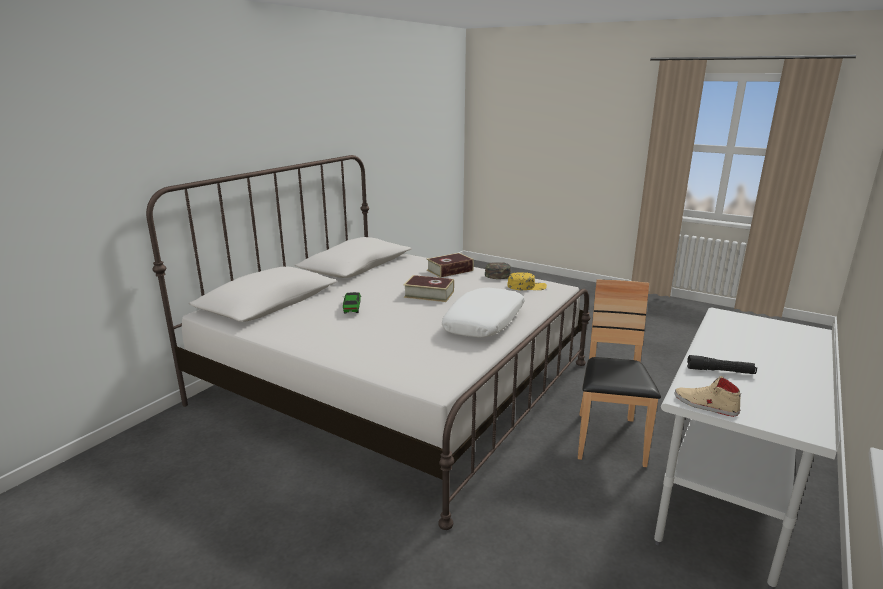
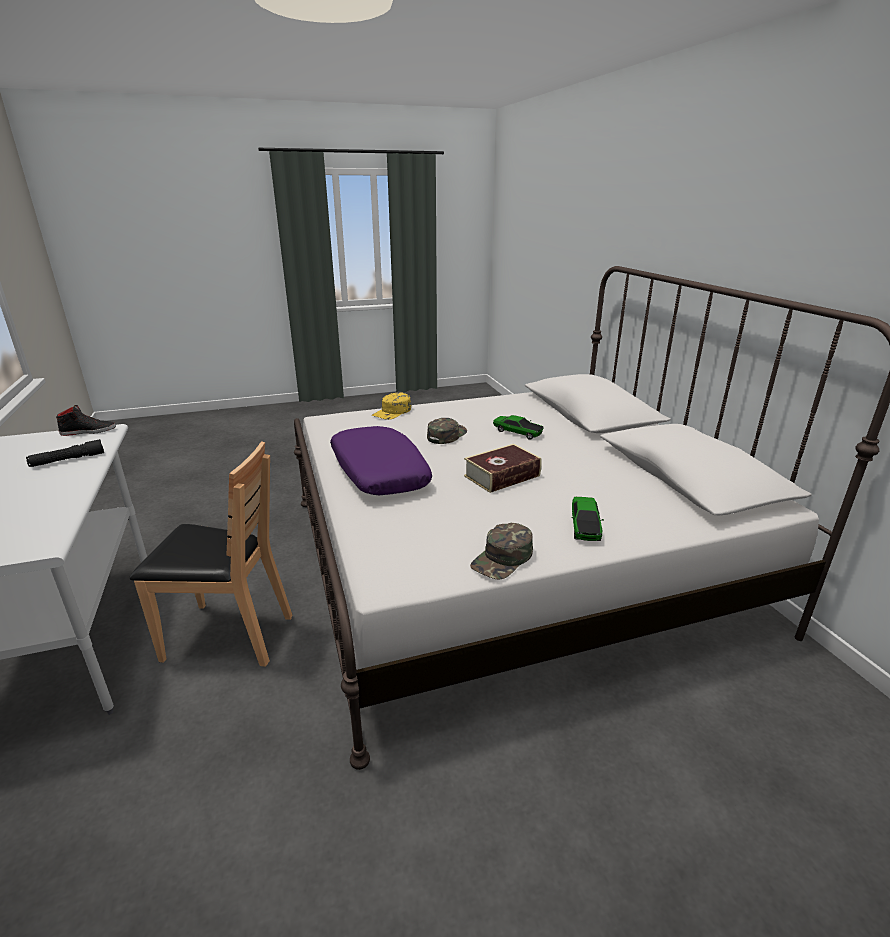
camera: 130 degrees right, 5 degrees up
(392, 325) = (446, 435): none -> green cap
(450, 270) = (585, 526): book -> toy car
(485, 322) = (378, 472): white pillow -> purple pillow
(526, 286) = (430, 553): yellow cap -> yellow cap (392, 412)
(608, 439) = (228, 636): brown chair -> brown chair turned 45 degrees counterclockwise
(705, 405) = (88, 431): beige shoe -> black shoe

